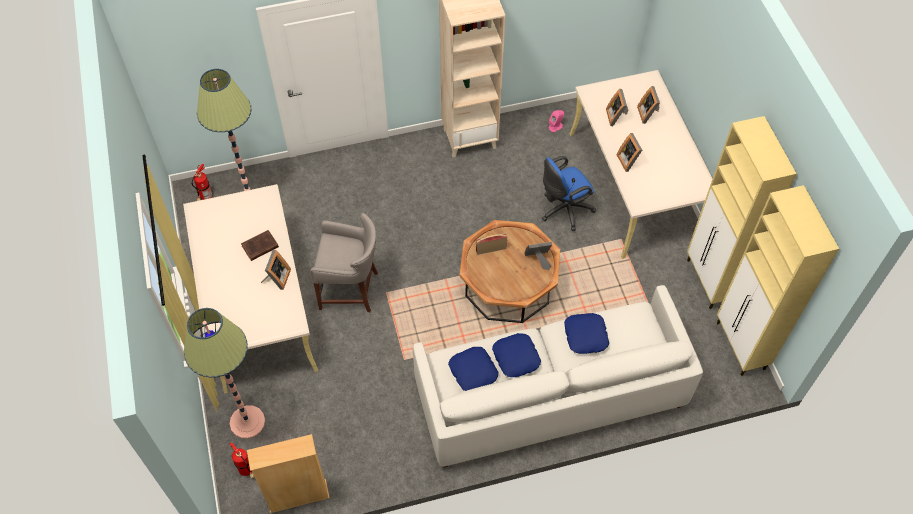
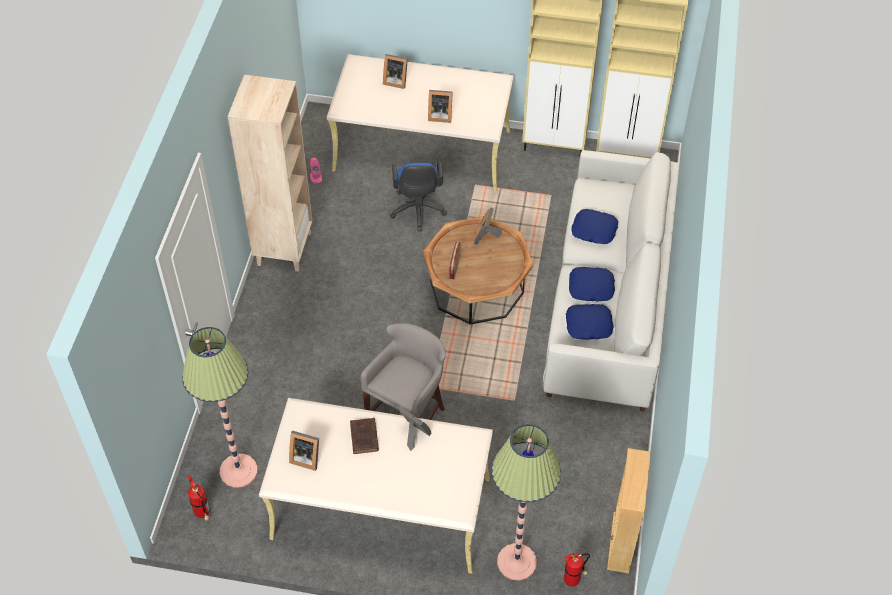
camera: 65 degrees left, 5 degrees down
(616, 116) = (383, 102): picture frame -> picture frame (305, 457)

